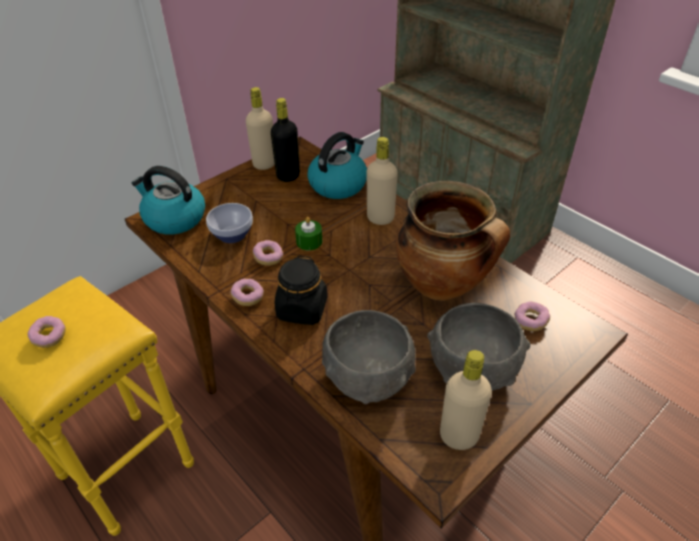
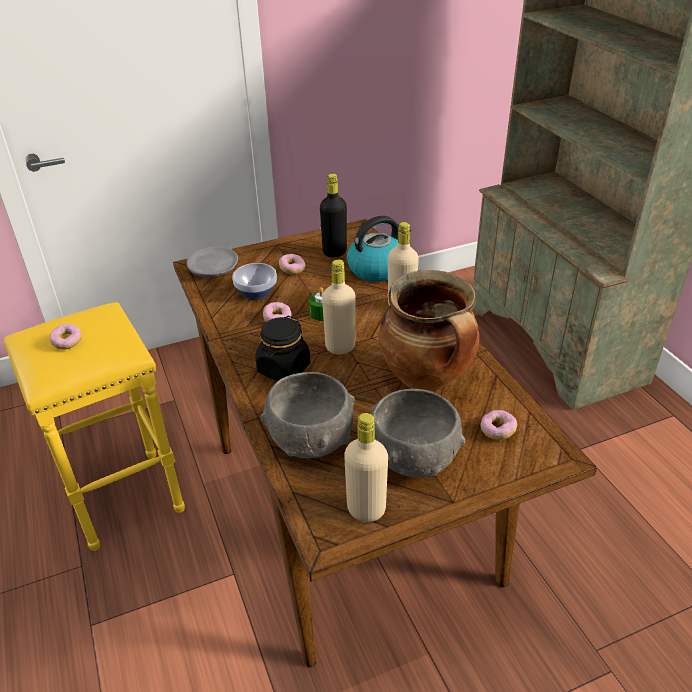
camera: 20 degrees right, 5 degrees down
(174, 218) = (213, 270): kettle -> grey plate
(248, 297) = (242, 348): donut -> donut (292, 269)
(264, 164) = (318, 238): beige bottle -> beige bottle (340, 347)

